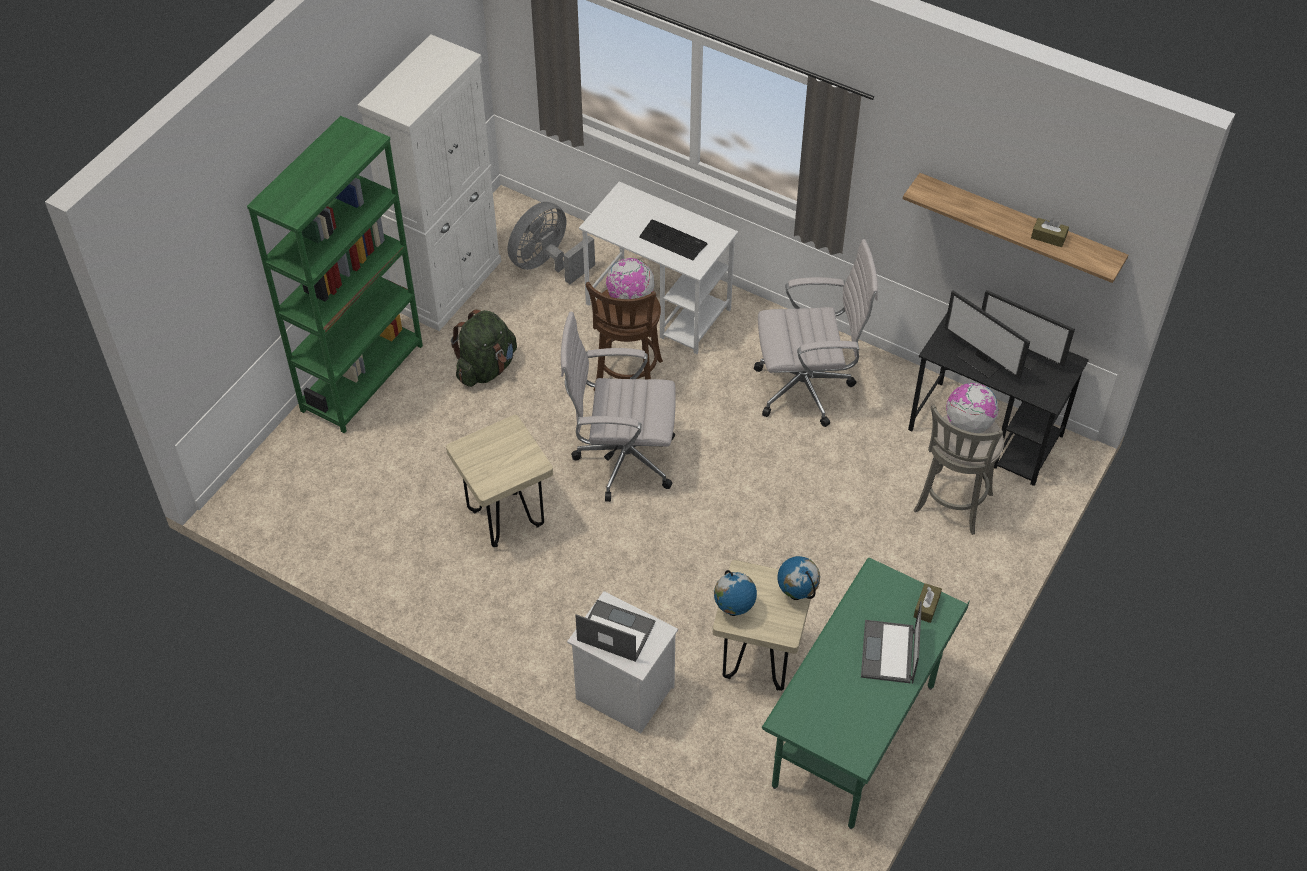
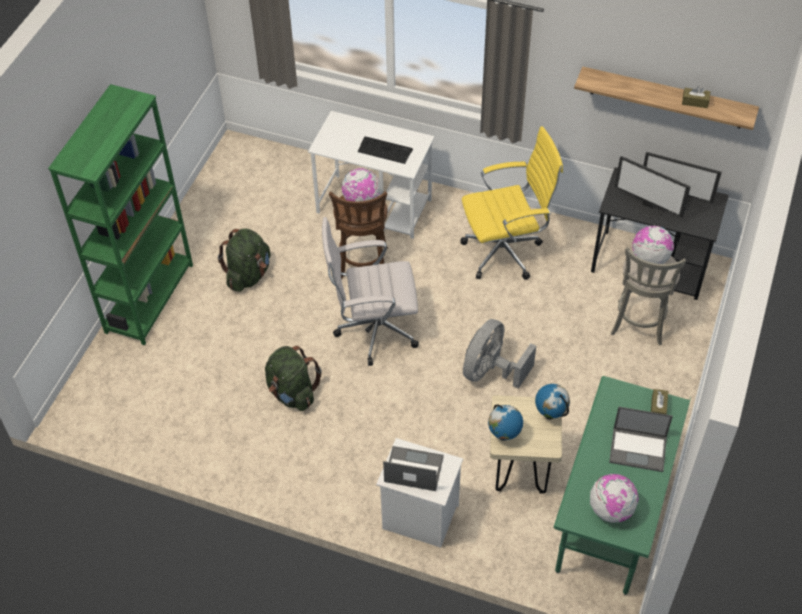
camera: 10 degrees left, 0 degrees up
(448, 285) = (203, 214): white cabinet -> none
(506, 519) = (292, 393): beige stool -> green backpack
(547, 264) = (279, 186): grey fan -> grey fan (491, 371)
(808, 388) = (506, 252): white office chair -> yellow office chair
(836, 718) = (611, 509): none -> globe
(889, 653) = (638, 449): laptop -> laptop turned 75 degrees counterclockwise

